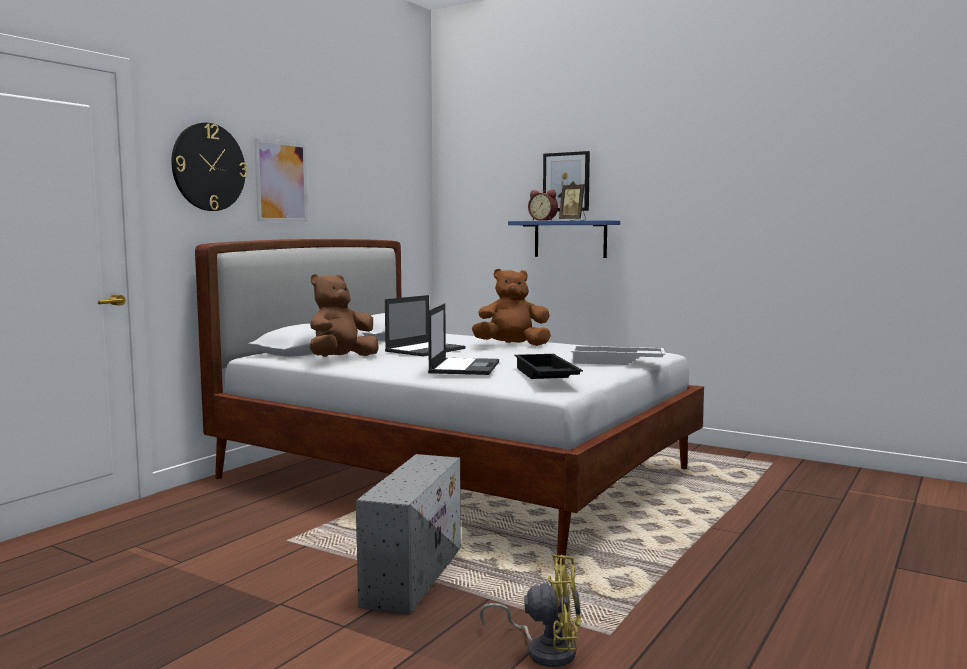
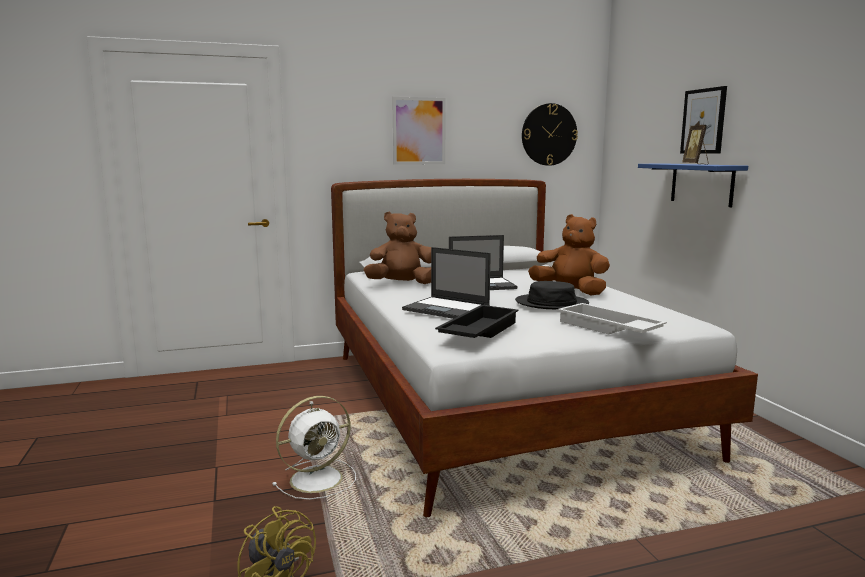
camera: 40 degrees right, 5 degrees up
(208, 167) = (347, 123): wall clock -> wall clock (549, 134)
(414, 574) = (318, 478): grey storage box -> white fan
(464, 367) = (447, 309): laptop -> laptop turned 75 degrees clockwise
(529, 353) = (551, 303): none -> black hat
(543, 220) = (673, 163): alarm clock -> none

